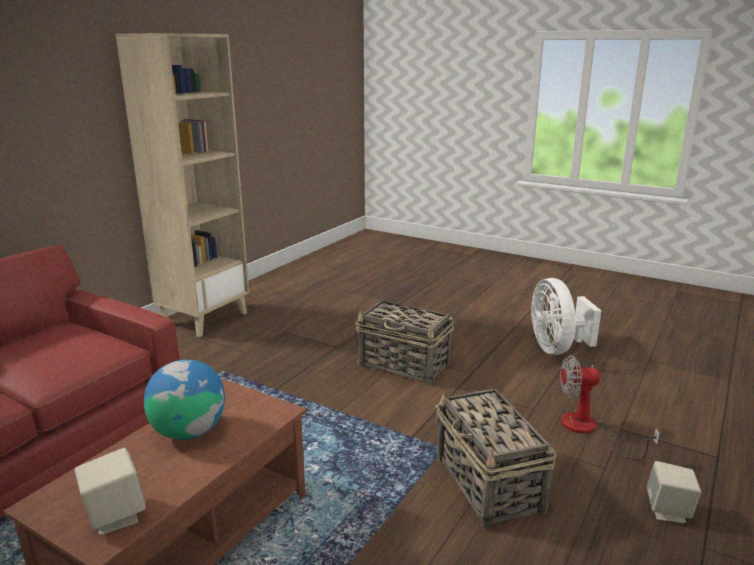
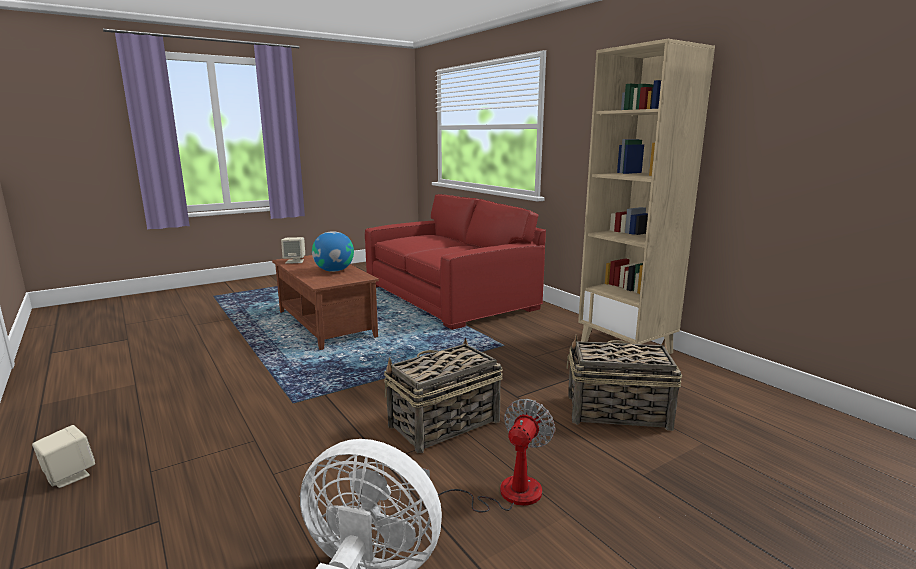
camera: 115 degrees right, 5 degrees down
(489, 485) = (232, 407): basket -> basket (616, 412)
(589, 430) = (194, 494): fan -> fan (505, 493)

